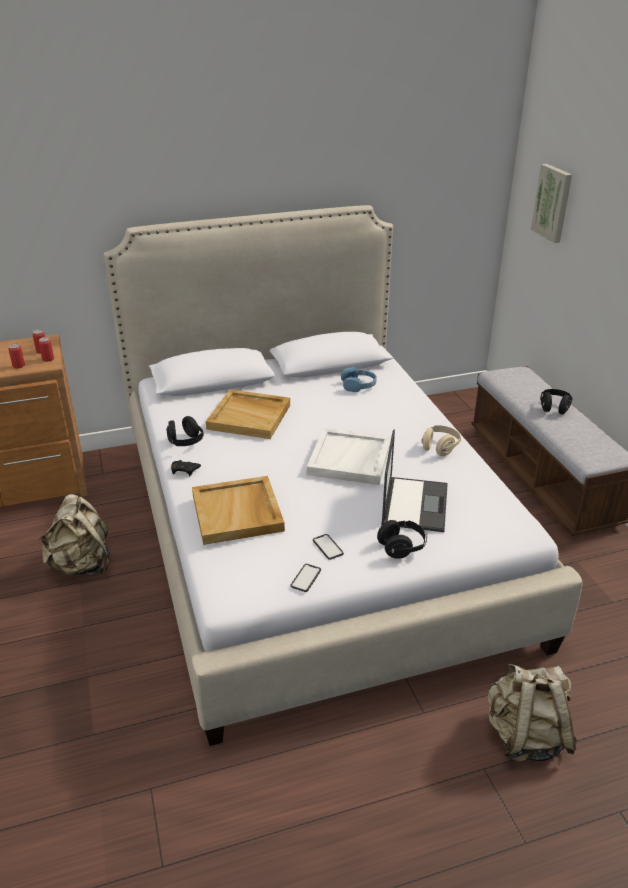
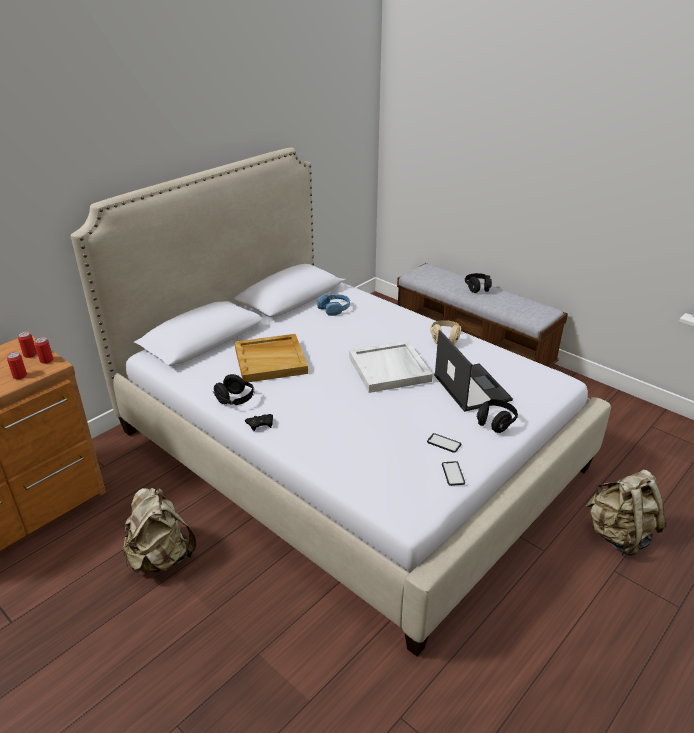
camera: 30 degrees left, 0 degrees up
(238, 513) = (348, 443): beige tray -> none
(553, 203) = (432, 123): picture -> none

